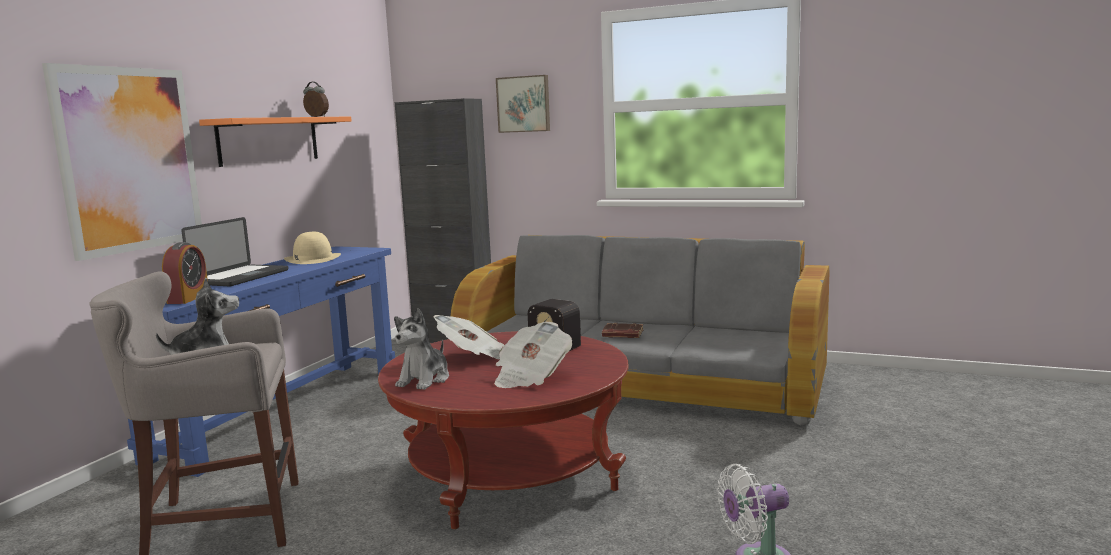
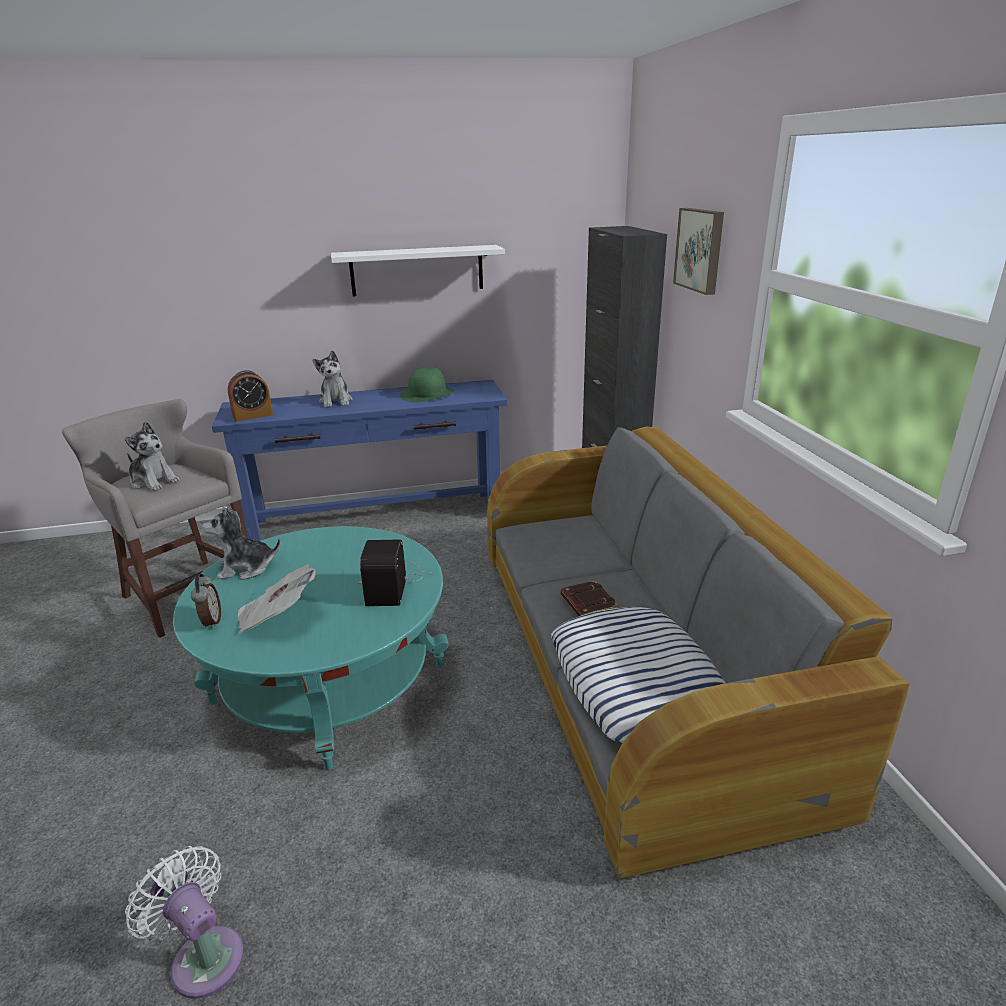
camera: 55 degrees right, 15 degrees up
(129, 159) = (257, 289): picture -> none
(240, 277) = (336, 401): laptop -> plush toy
(269, 140) = (417, 270): orange shelf -> white shelf
(313, 259) = (427, 393): beige hat -> green hat
(316, 117) = (466, 248): alarm clock -> alarm clock (211, 622)
(473, 356) = (326, 563): newspaper -> none
(510, 473) = (329, 683): red coffee table -> turquoise coffee table
(713, 342) = (637, 682): none -> pillow

